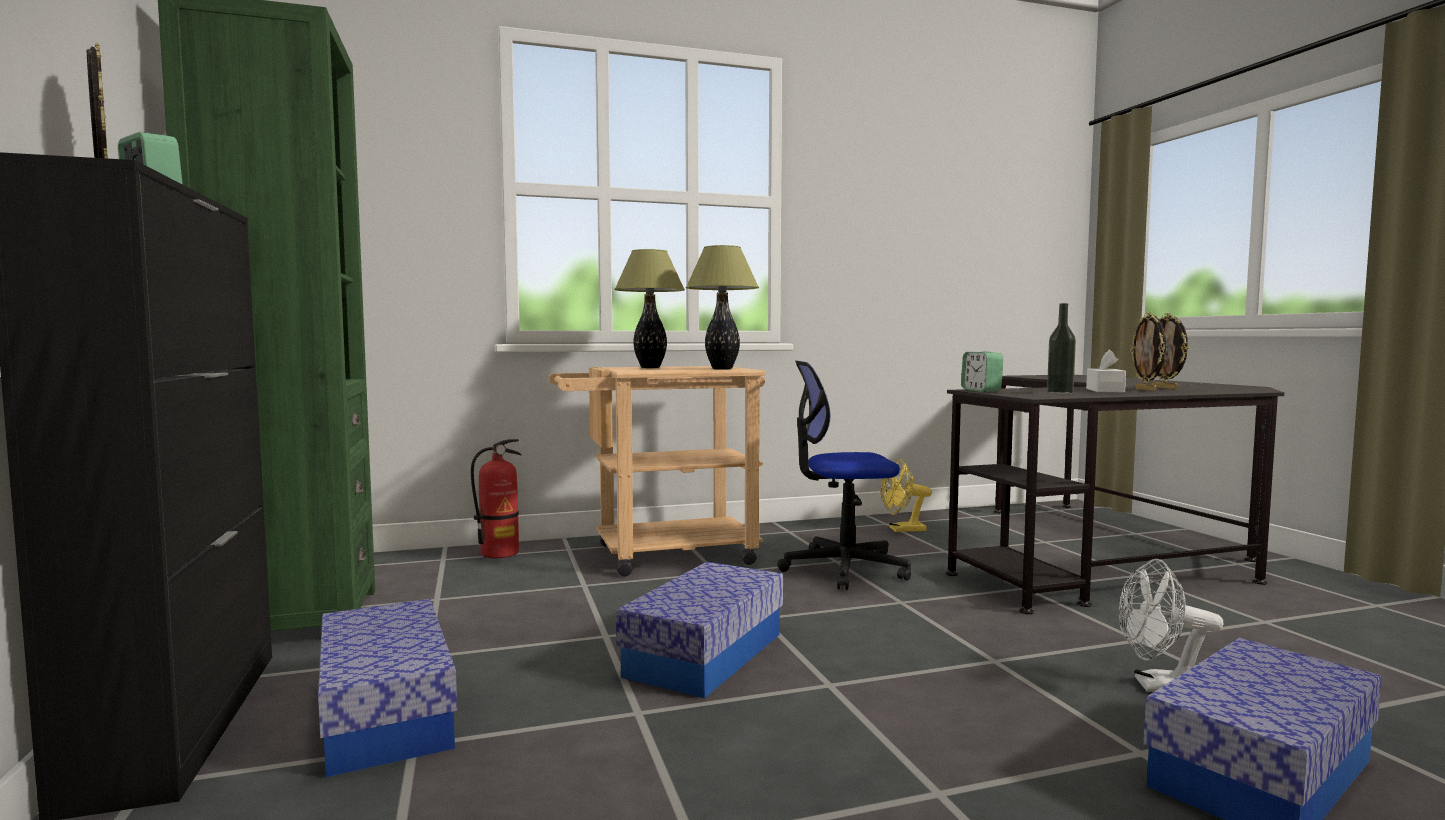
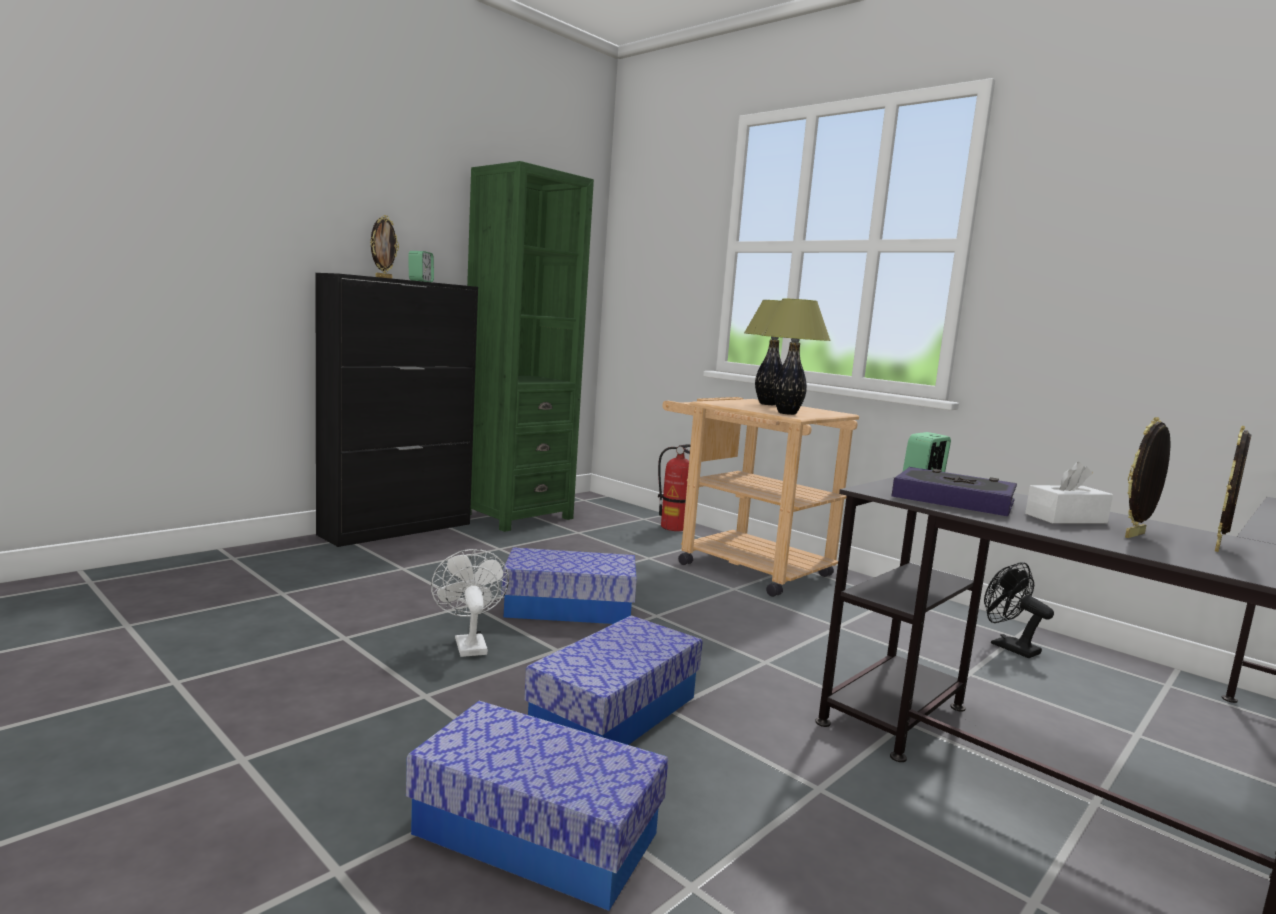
camera: 60 degrees right, 5 degrees up
(386, 714) = (429, 557): storage box -> storage box (615, 713)
(843, 569) = (820, 631): office chair -> none
(902, 530) = (1008, 646): yellow fan -> black fan
(1060, 393) = (953, 500): bottle -> book
(1160, 686) = (691, 793): white fan -> white fan (468, 644)

